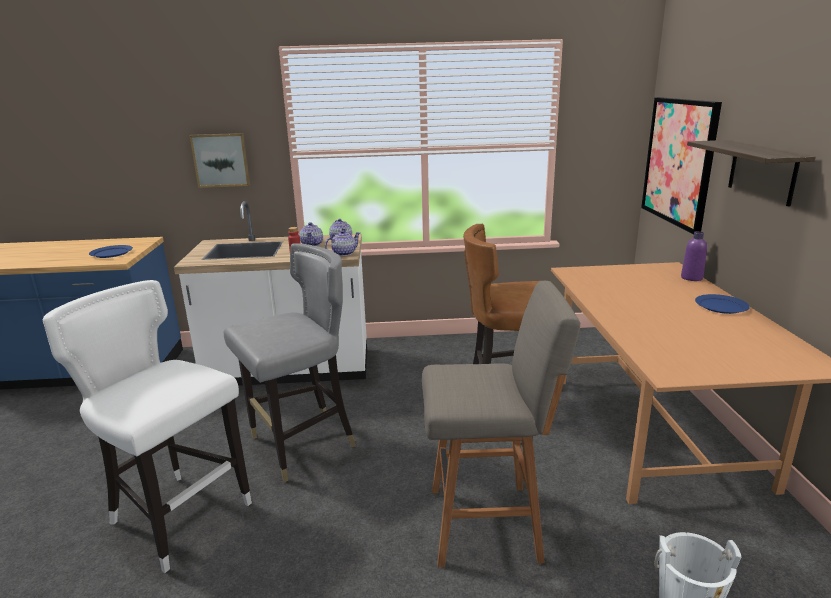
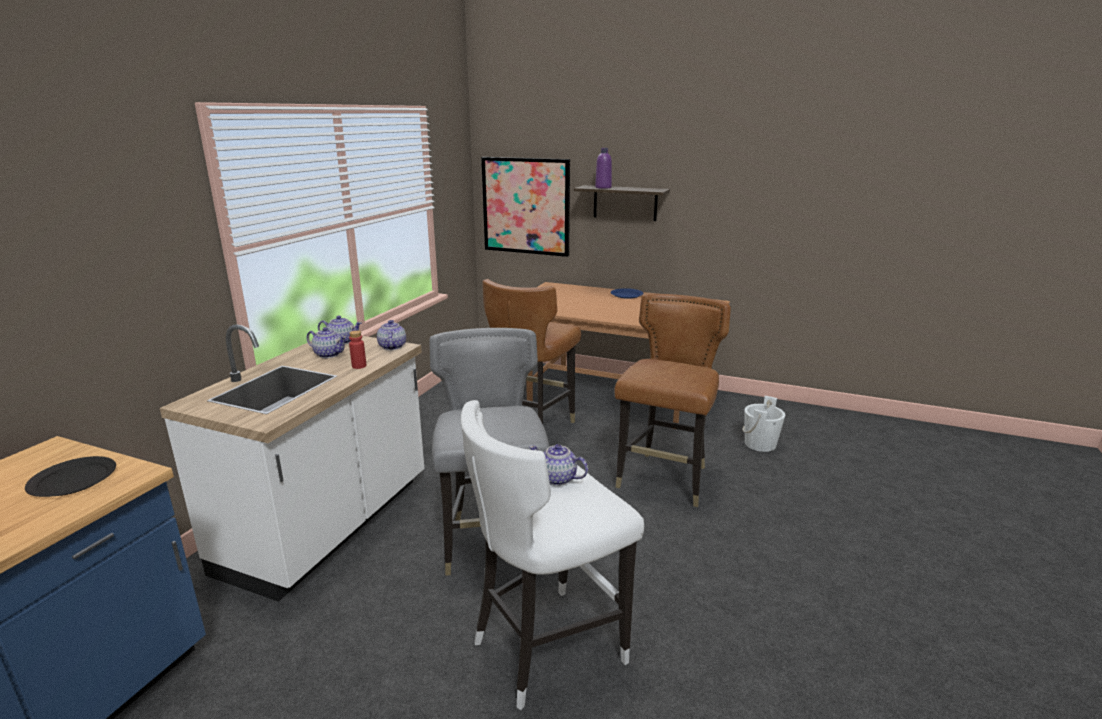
camera: 65 degrees left, 0 degrees up
(112, 253) = (73, 479): blue plate -> black plate
(181, 378) = (557, 478): none -> teapot
(221, 160) = (136, 278): picture -> none
(489, 523) = (665, 480): grey stool -> brown chair
(691, 278) = (576, 287): purple bottle -> purple bottle (603, 187)

